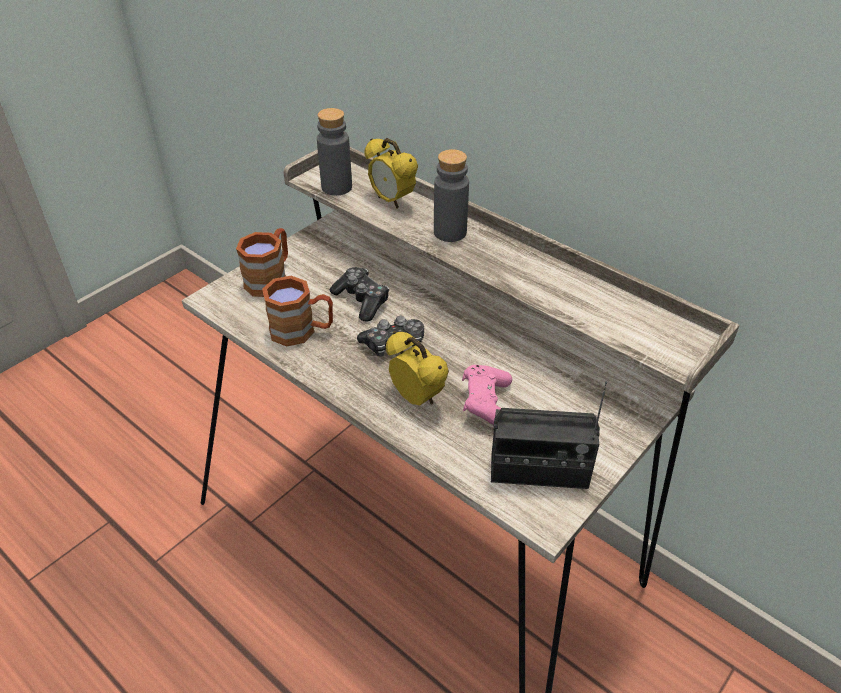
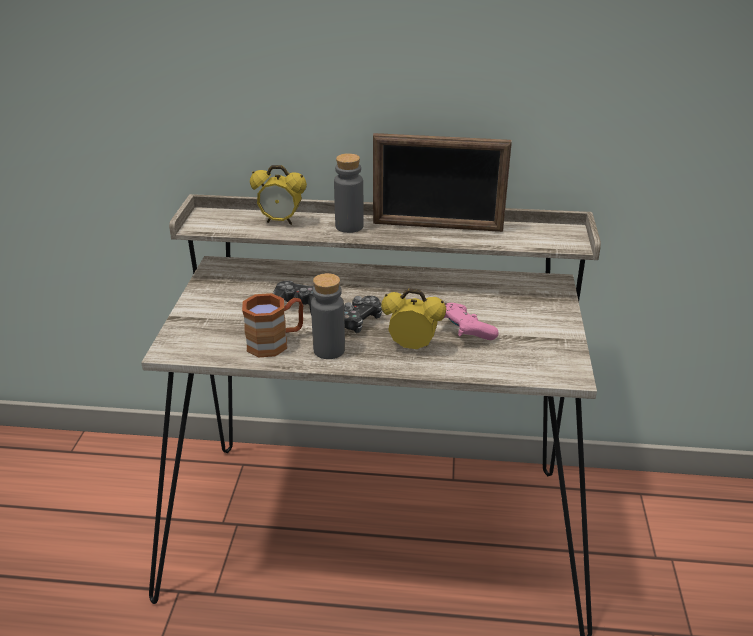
camera: 35 degrees left, 10 degrees down
(271, 278) = (205, 319): brown mug -> none
(336, 187) = (224, 226): grey bottle -> grey bottle (329, 350)
(539, 471) = (537, 352): radio -> none
(541, 269) = (437, 227): none -> picture frame

